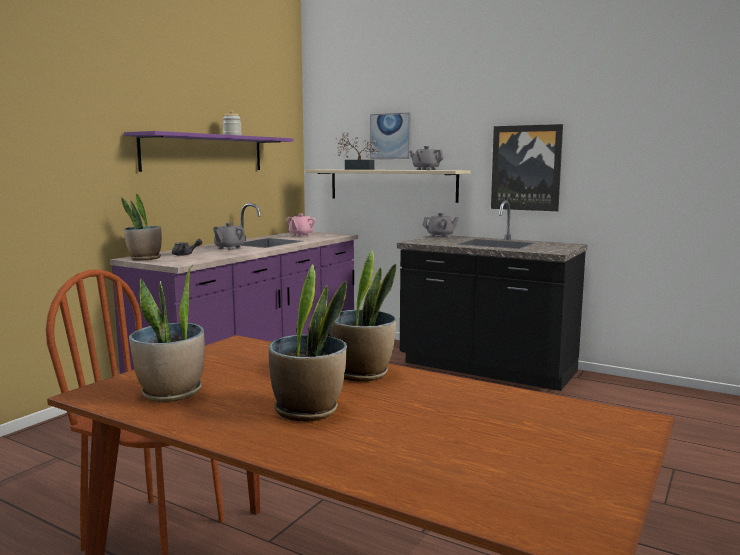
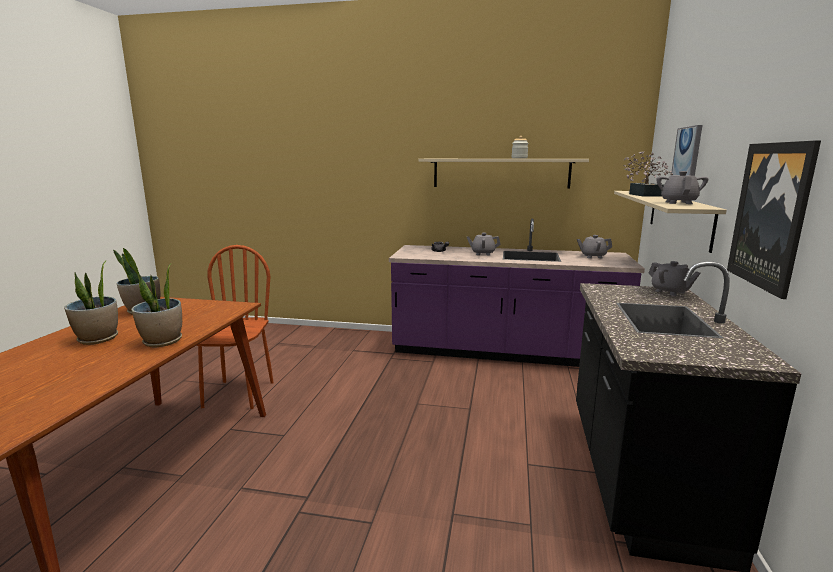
camera: 70 degrees right, 5 degrees up
(144, 259) = (412, 248): potted plant -> none
(204, 153) = (501, 173): purple shelf -> beige shelf
(301, 235) = (592, 256): pink teapot -> grey teapot

